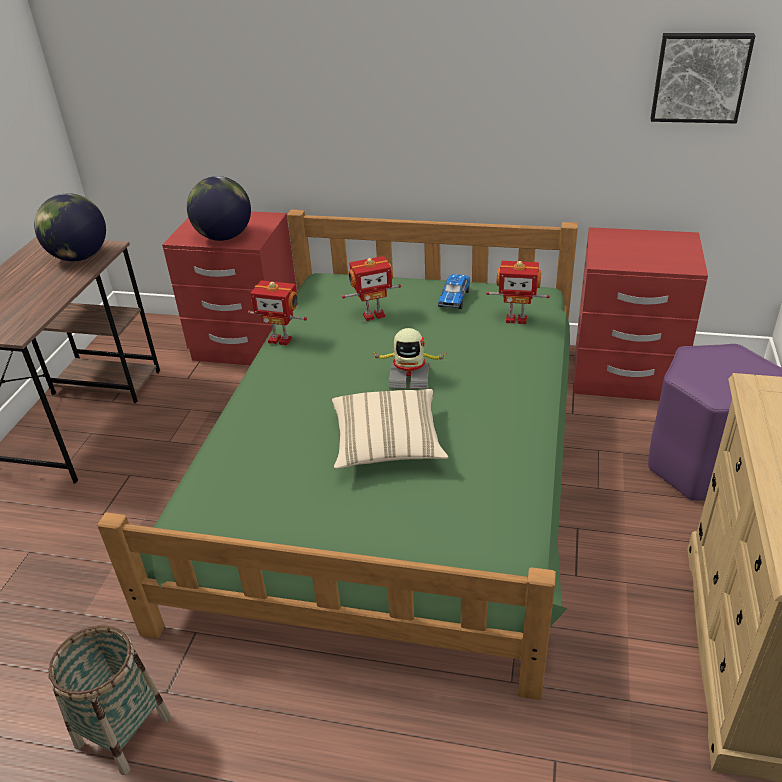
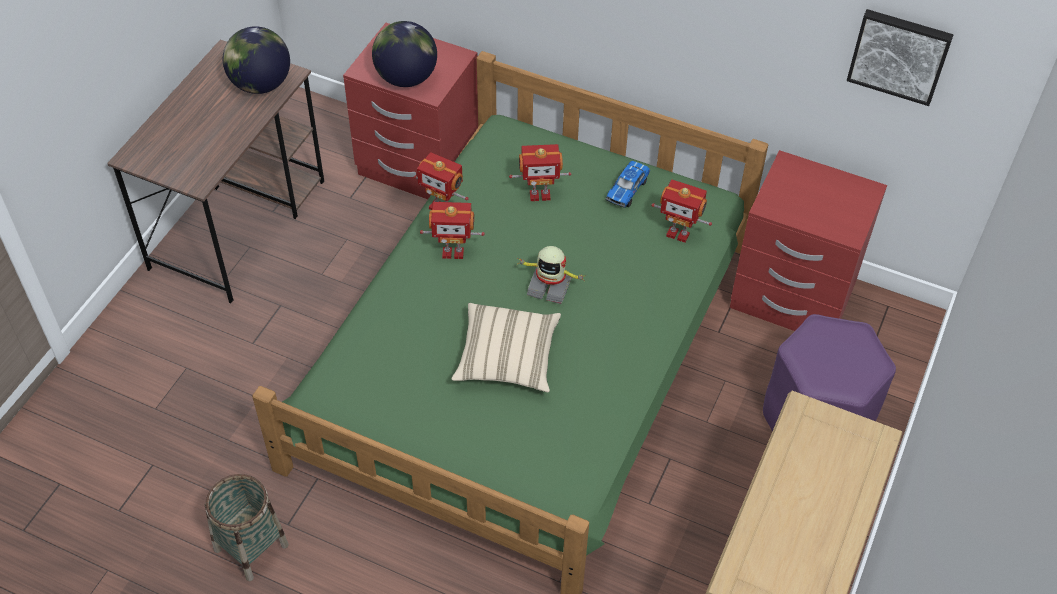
camera: 10 degrees right, 15 degrees up
(302, 370) = (453, 252): none -> toy robot

